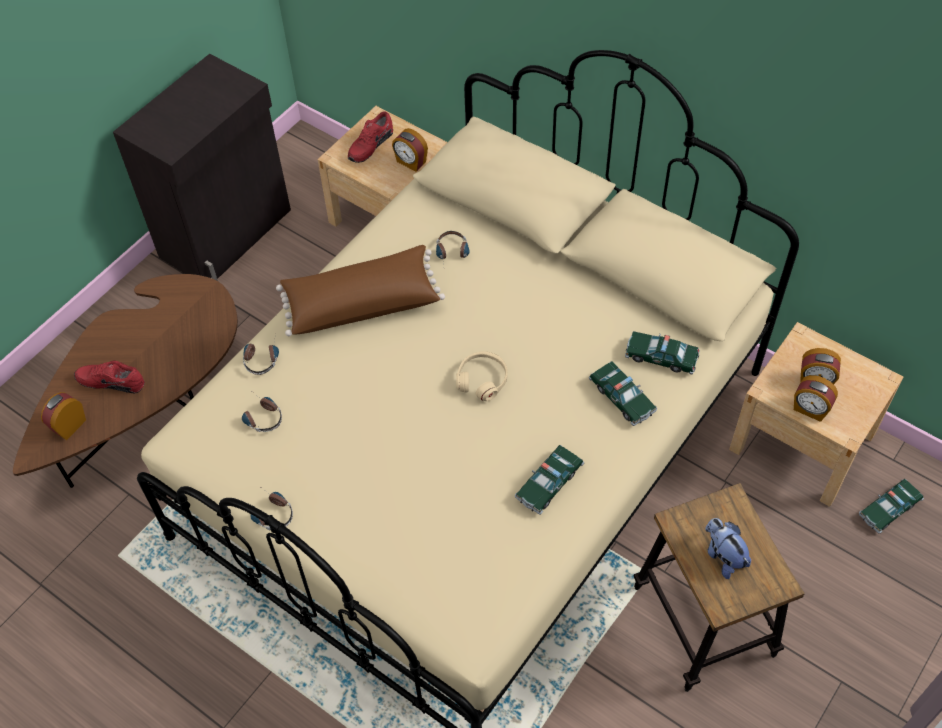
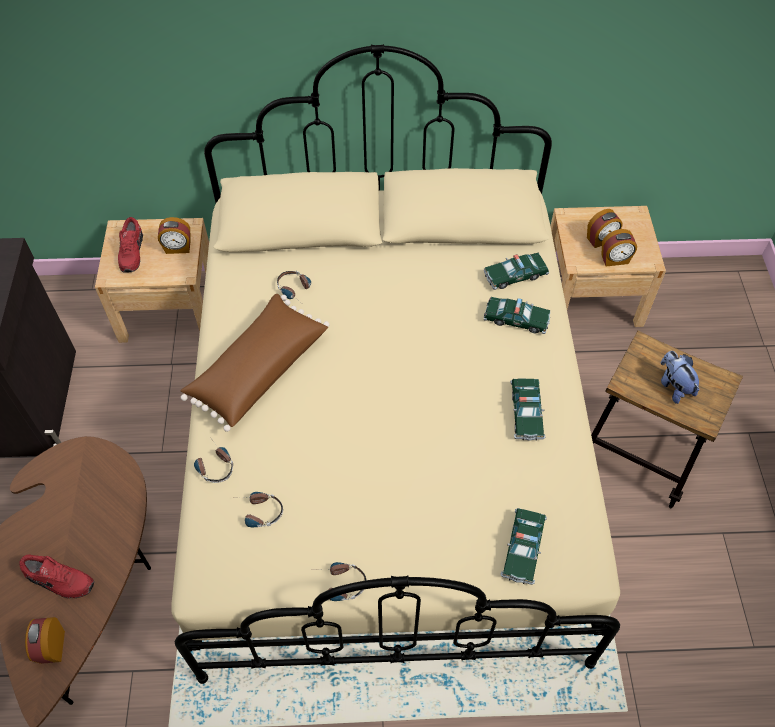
camera: 40 degrees left, 0 degrees up
(111, 381) = (59, 581): red shoe -> red shoe turned 135 degrees counterclockwise
(482, 380) = (407, 369): beige headphones -> none
(723, 556) = (674, 386): plush toy -> plush toy turned 45 degrees clockwise
(889, 509) = (676, 305): toy car -> toy car (523, 549)

